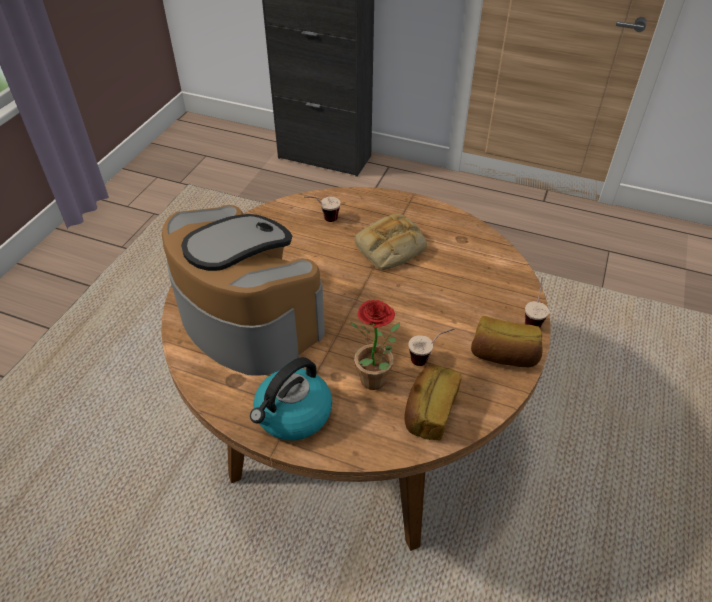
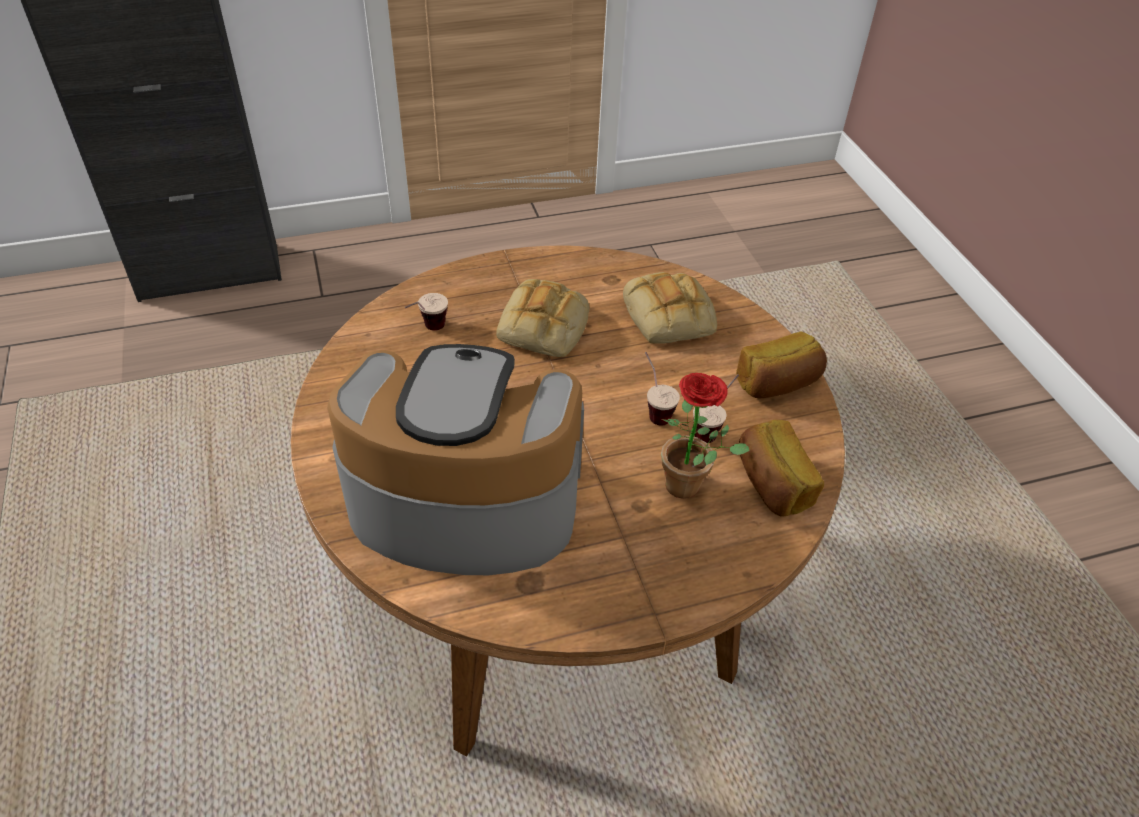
camera: 40 degrees left, 0 degrees up
(293, 415) = (640, 577): kettle -> none
(476, 279) = (670, 316): none -> bread
(533, 318) = (765, 330): cup -> cup (653, 409)

